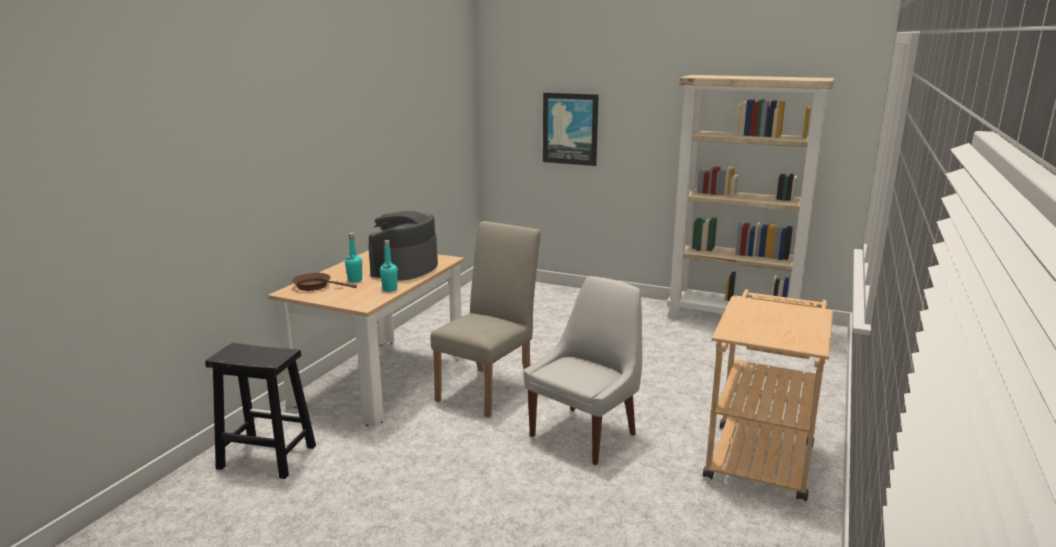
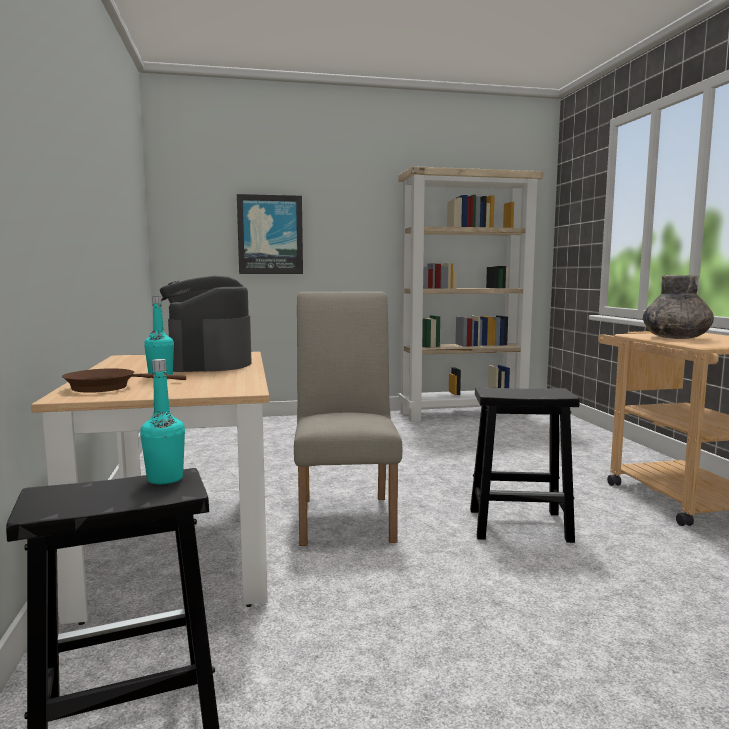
camera: 35 degrees left, 10 degrees down
(390, 289) = (239, 376): turquoise bottle -> turquoise bottle (165, 479)
(585, 433) = (520, 525): white chair -> black stool
(753, 316) = (675, 338): none -> grey vase

